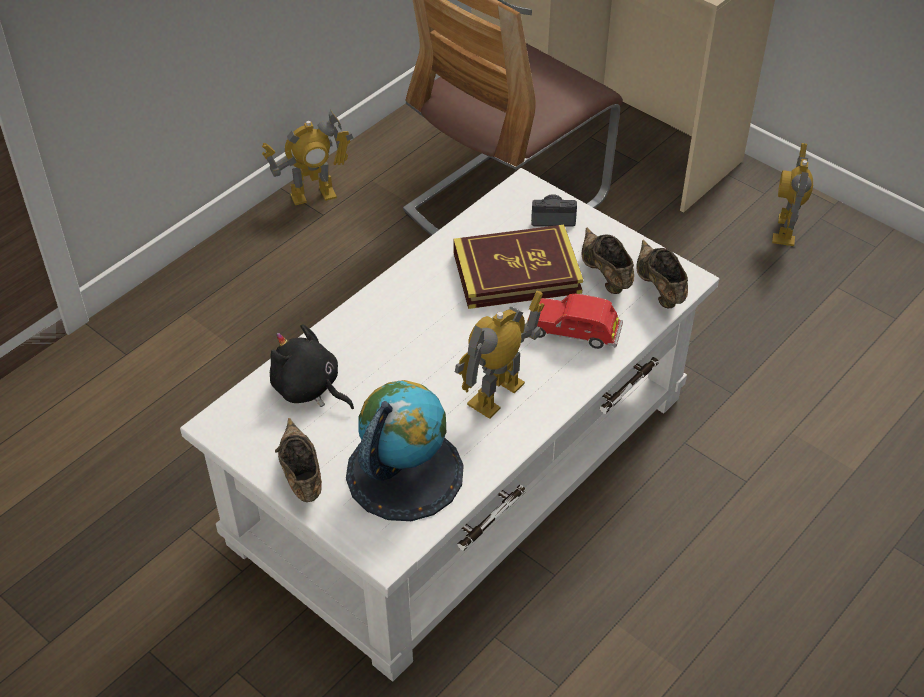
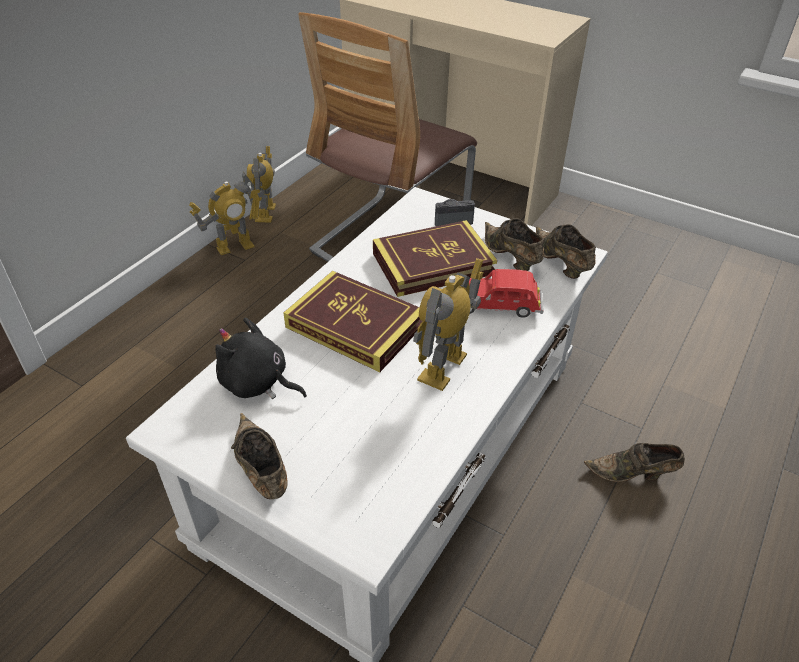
camera: 10 degrees left, 5 degrees down
(404, 472) = (369, 454): globe -> none
(417, 337) = (355, 326): none -> book
(717, 531) = (632, 474): none -> brown shoe
(785, 230) = (604, 237): toy robot -> toy robot (266, 213)

